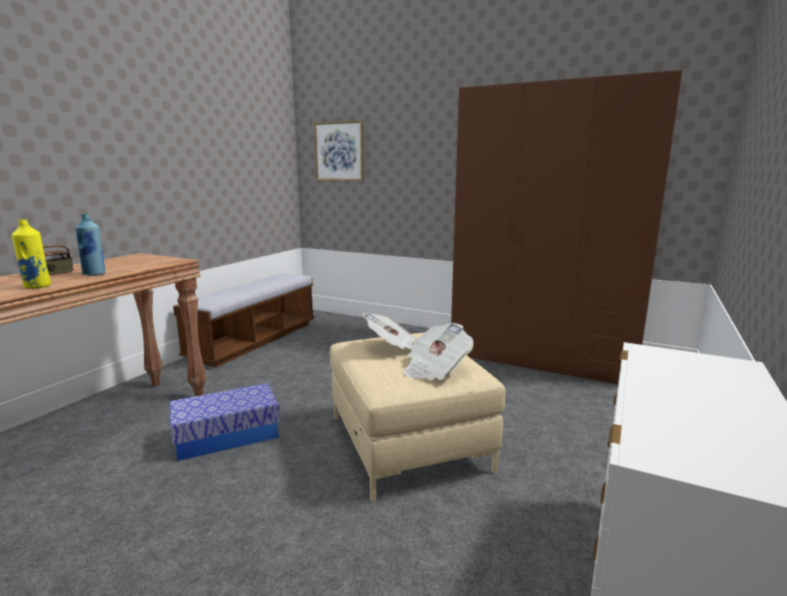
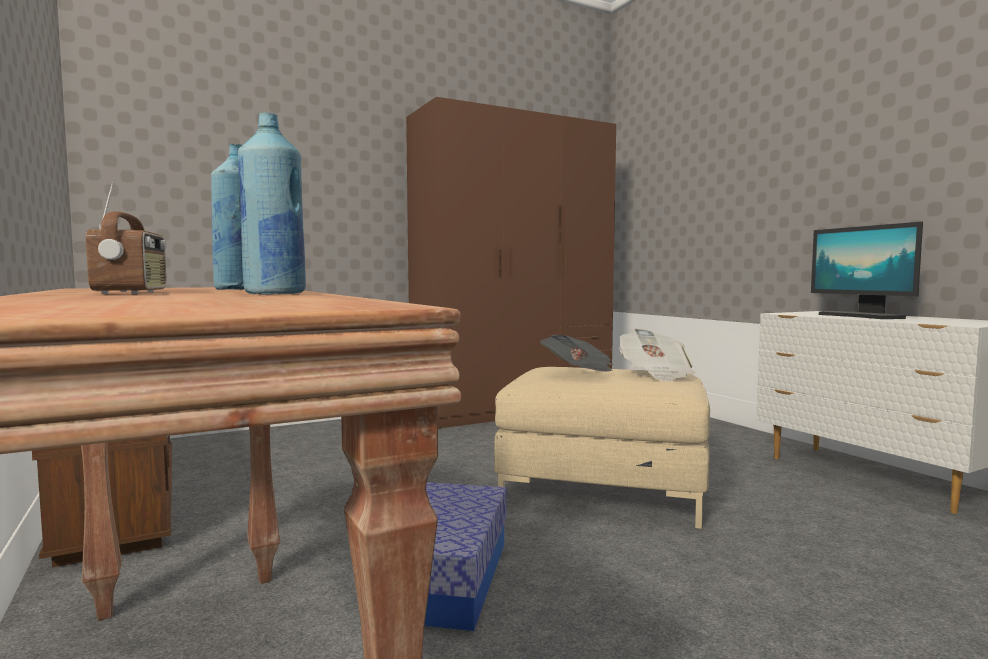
camera: 55 degrees left, 10 degrees down
(37, 286) = (274, 293): yellow bottle -> blue bottle
(339, 151) = (178, 159): picture -> none
(686, 388) = (860, 316): none -> monitor

